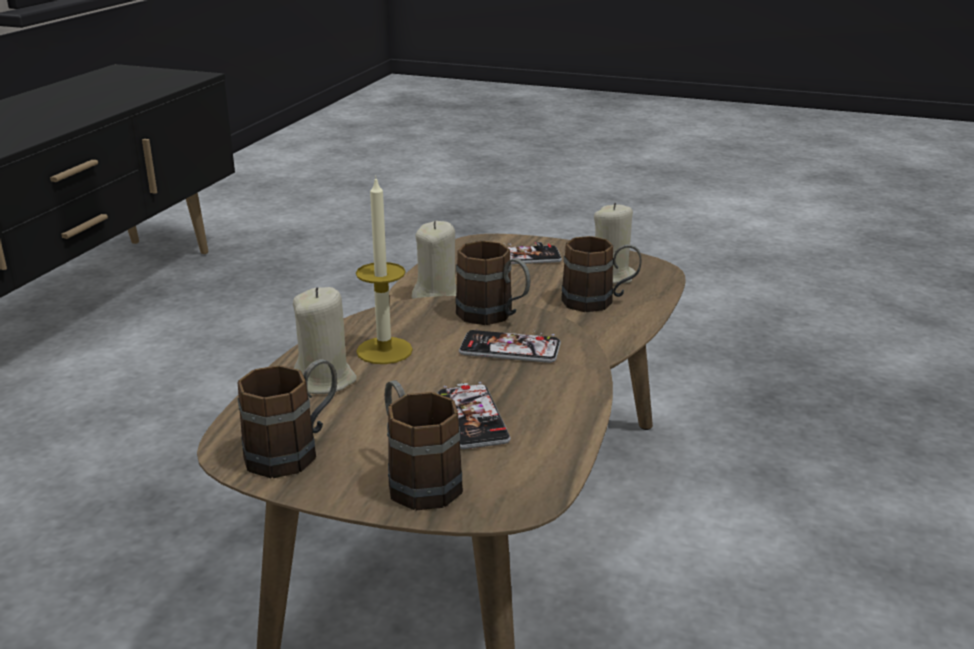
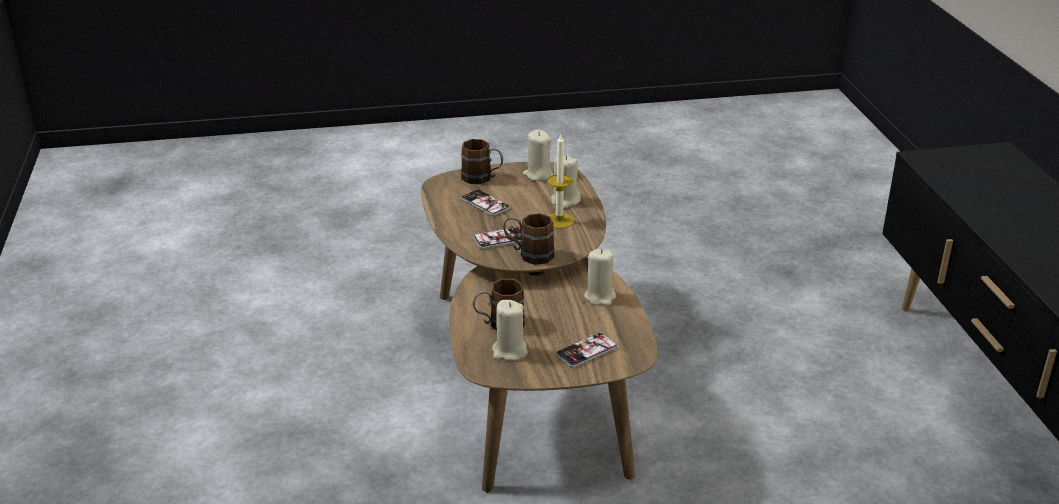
camera: 150 degrees right, 5 degrees up
(295, 450) = (538, 175): brown mug -> beige candle

